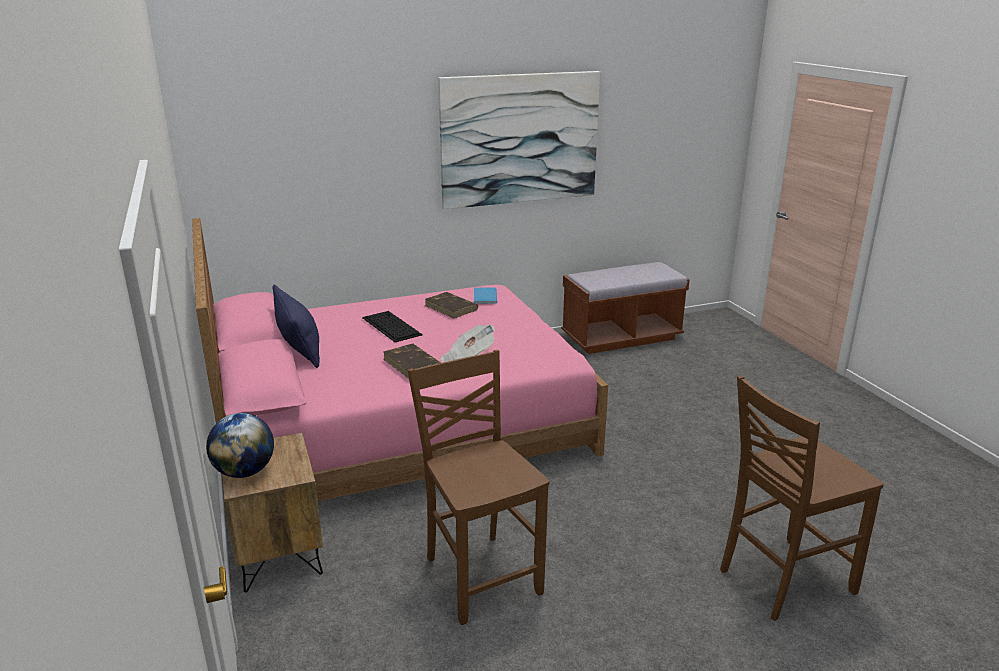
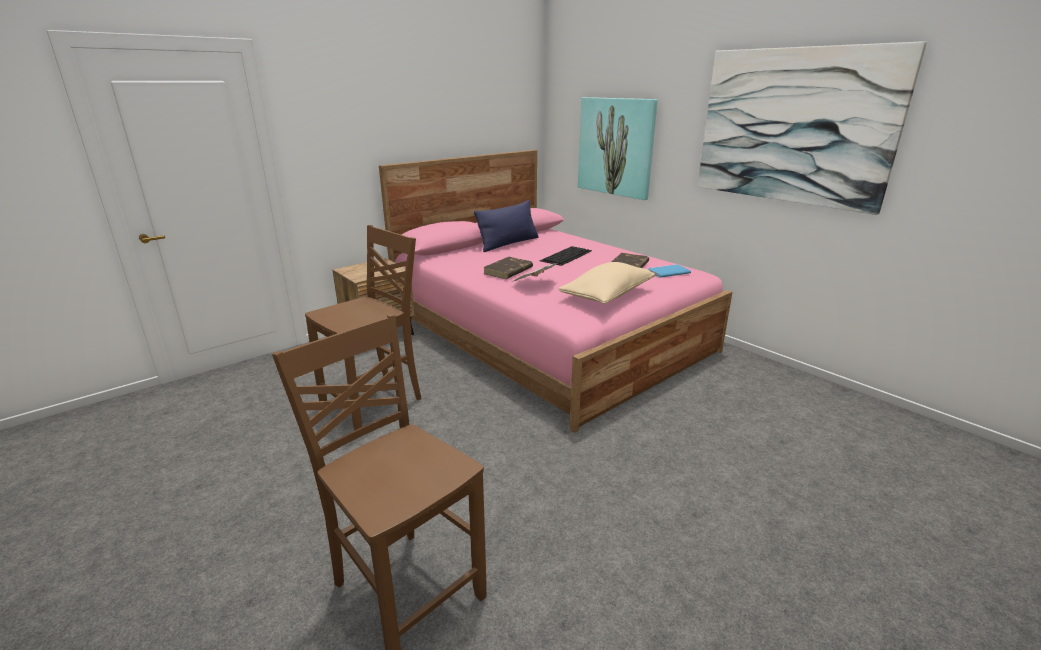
camera: 70 degrees right, 0 degrees up
(245, 472) = (360, 267): globe -> none
(323, 188) = (616, 147): none -> picture
(525, 334) = (607, 296): none -> beige pillow
(621, 337) = (850, 408): brown bench -> none

